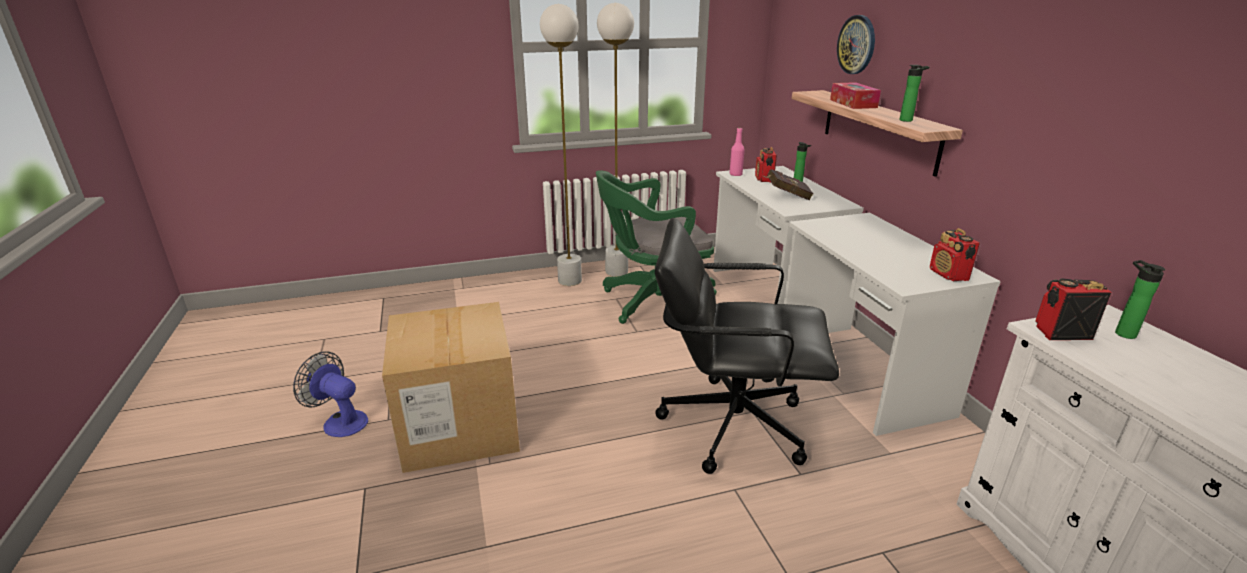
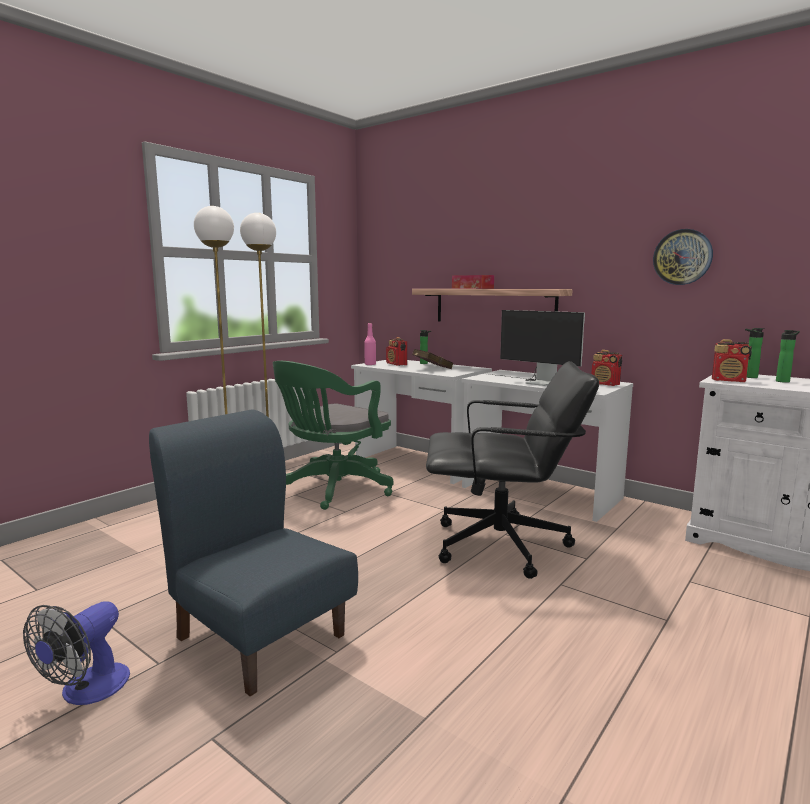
camera: 35 degrees left, 15 degrees down
(340, 421) = (86, 691): fan -> fan turned 60 degrees counterclockwise
(459, 426) = (260, 635): cardboard box -> blue chair
(732, 424) = (502, 546): black office chair -> black office chair turned 150 degrees counterclockwise
(856, 44) = (458, 249): wall clock -> wall clock (682, 257)
(861, 248) = (534, 382): none -> monitor
(908, 120) = (531, 288): bottle -> bottle (783, 381)
(1061, 333) = (729, 381): radio -> radio turned 120 degrees counterclockwise

